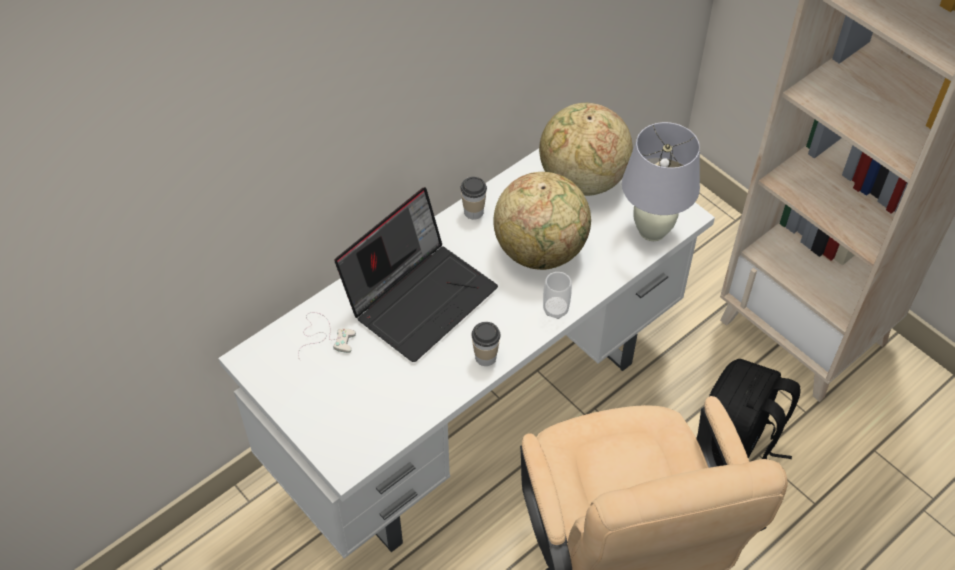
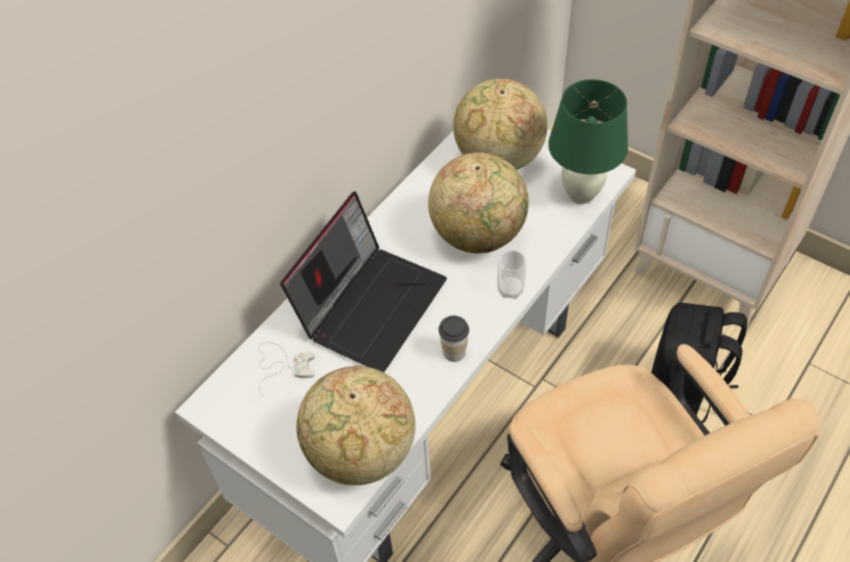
camera: 10 degrees left, 0 degrees up
(375, 429) = (360, 452): none -> globe
(473, 212) = (401, 209): cup -> none
(652, 231) = (581, 194): white table lamp -> green table lamp

